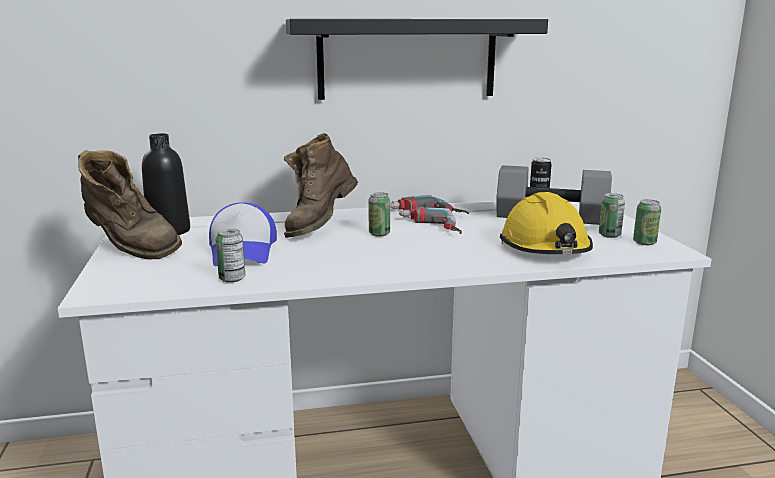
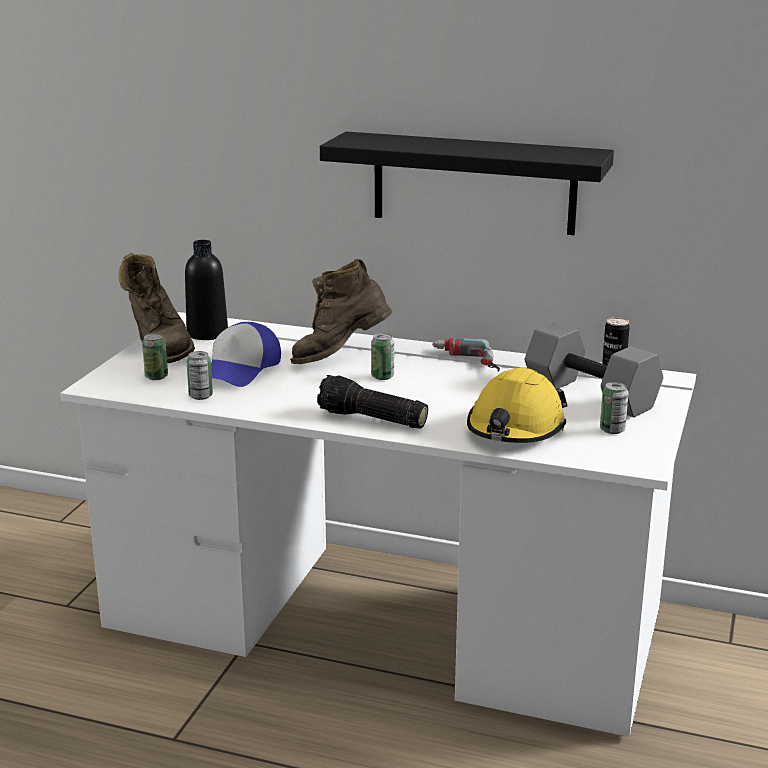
camera: 30 degrees right, 5 degrees up
(423, 264) = (371, 419): none -> flashlight
(429, 228) = (439, 380): power drill -> none
(644, 242) = (632, 447): can -> can (156, 377)

